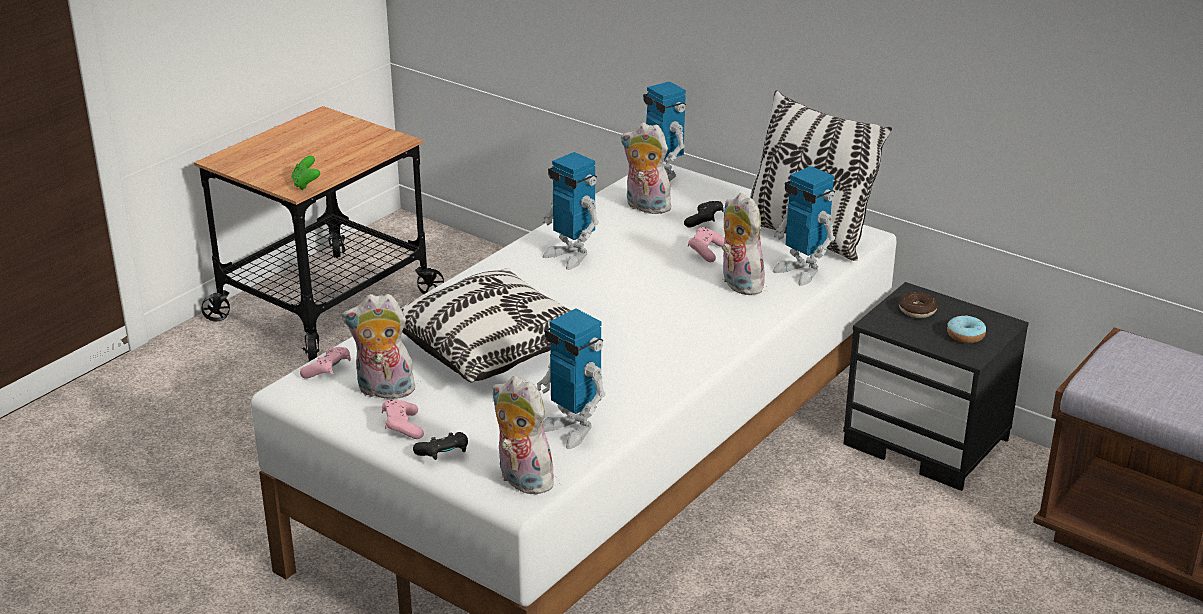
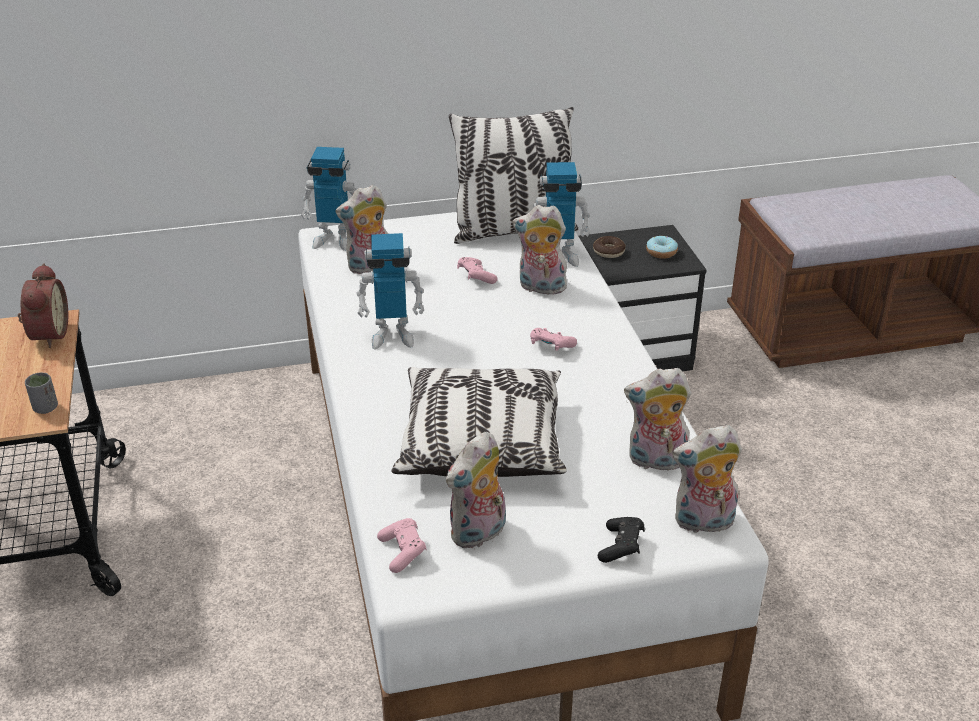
camera: 50 degrees left, 5 degrees up
(306, 184) = (45, 408): green game controller -> grey cup
(380, 145) = (47, 334): none -> alarm clock
(402, 427) = (551, 551): pink game controller -> pink game controller (550, 347)
(571, 429) = (655, 461): toy robot -> plush toy
(704, 222) = (431, 256): black game controller -> none

